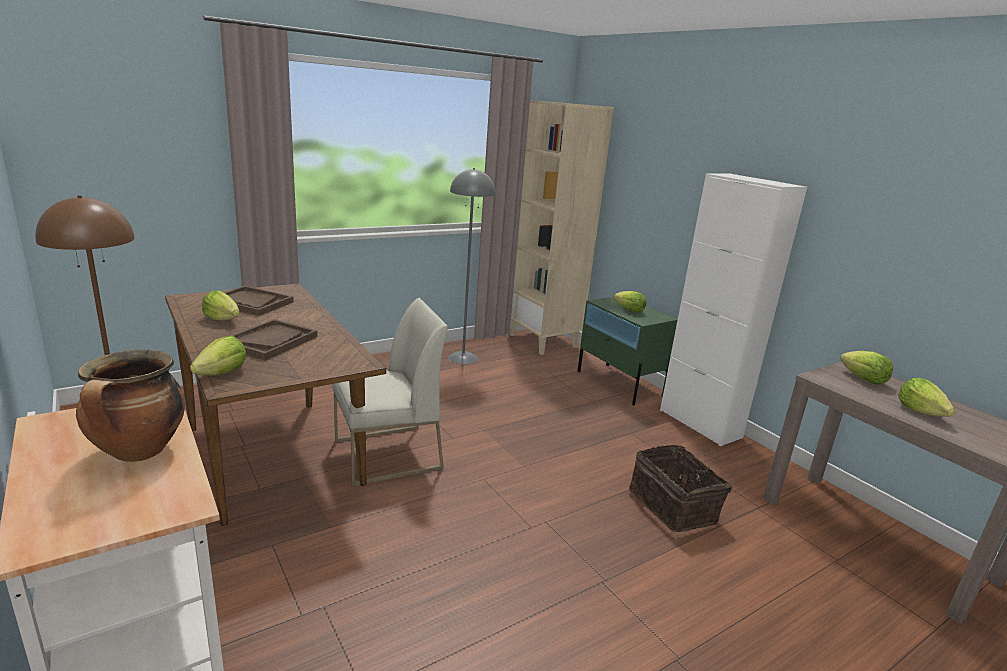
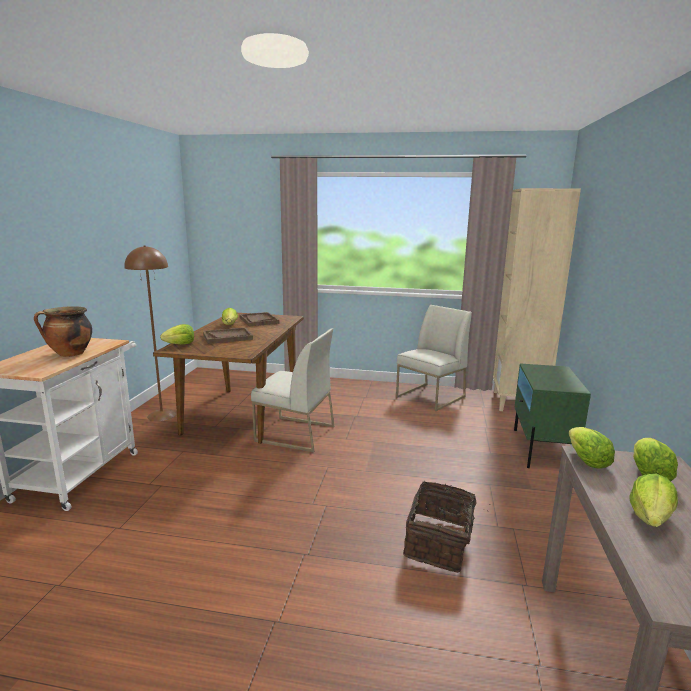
camera: 45 degrees right, 5 degrees down
(463, 357) = (430, 397): grey floor lamp -> white chair
(629, 310) = (547, 377): lettuce -> lettuce (587, 461)
(700, 423) = (577, 504): white cabinet -> none

